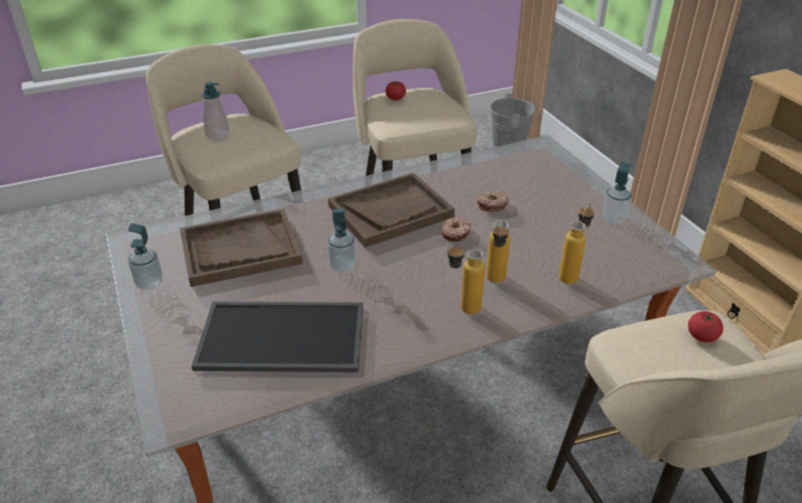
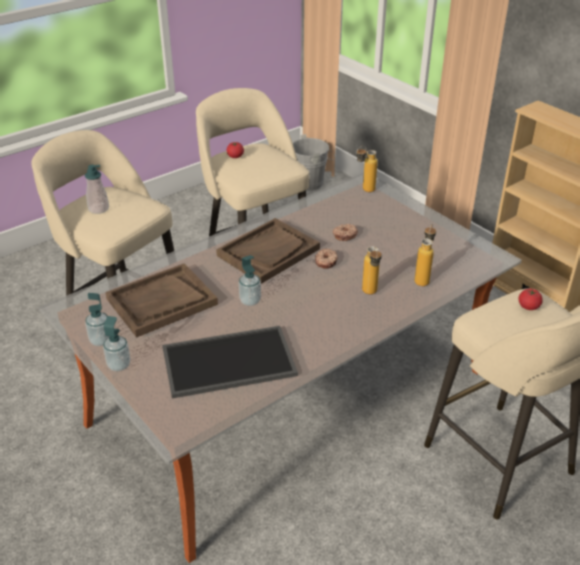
camera: 15 degrees left, 0 degrees up
(462, 309) = (354, 317): bottle -> bottle (364, 190)
(613, 219) = (438, 232): soap dispenser -> soap dispenser (119, 365)

